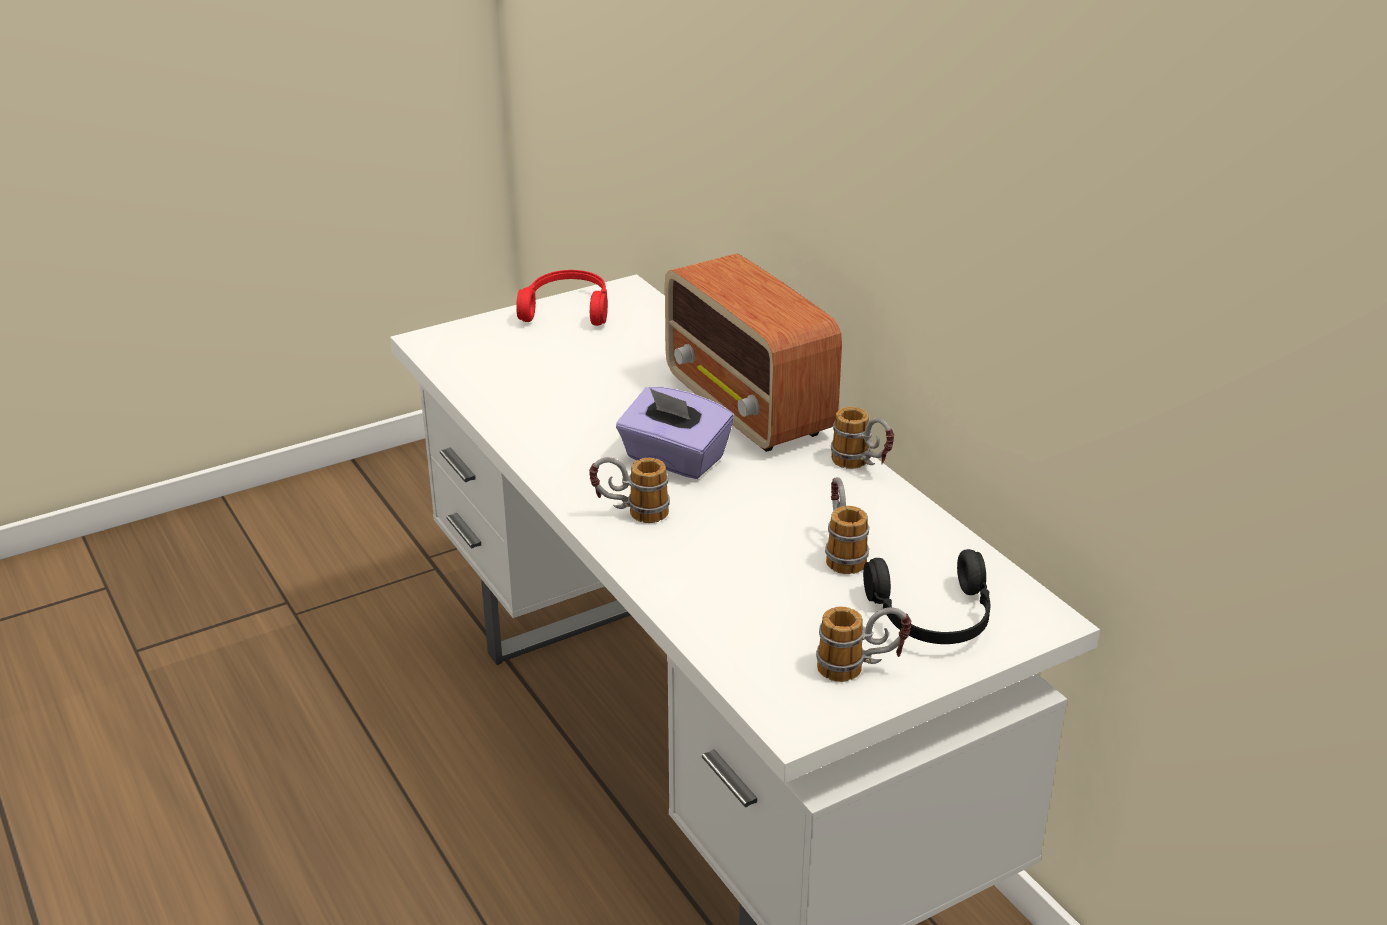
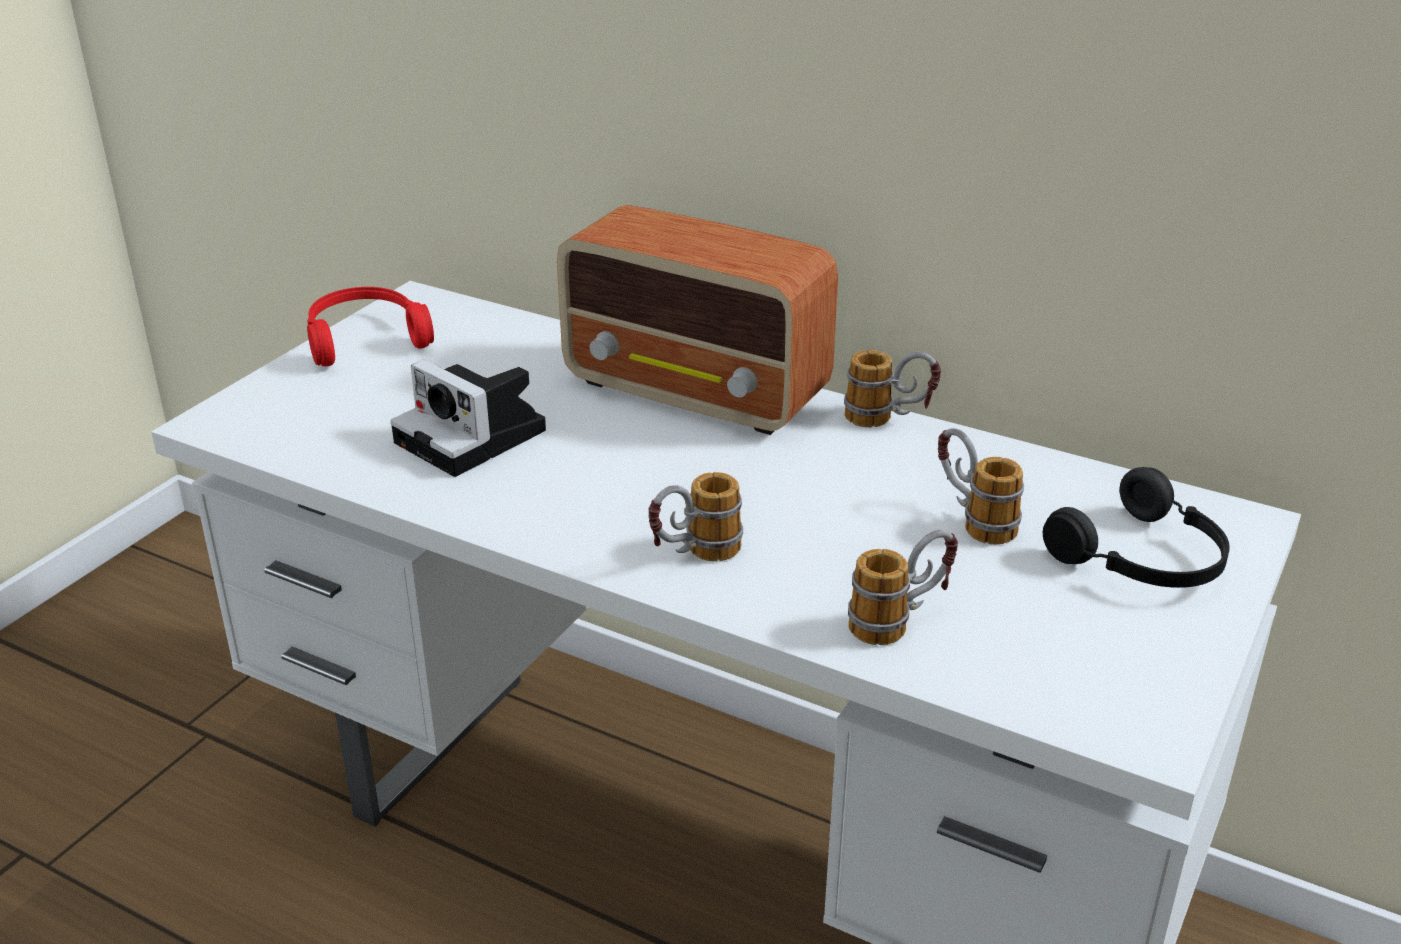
camera: 30 degrees left, 0 degrees up
(572, 396) = (475, 438): none -> camera
(674, 459) = (677, 475): purple tissue box -> none
(861, 669) = (1141, 645): mug -> mug (900, 620)

